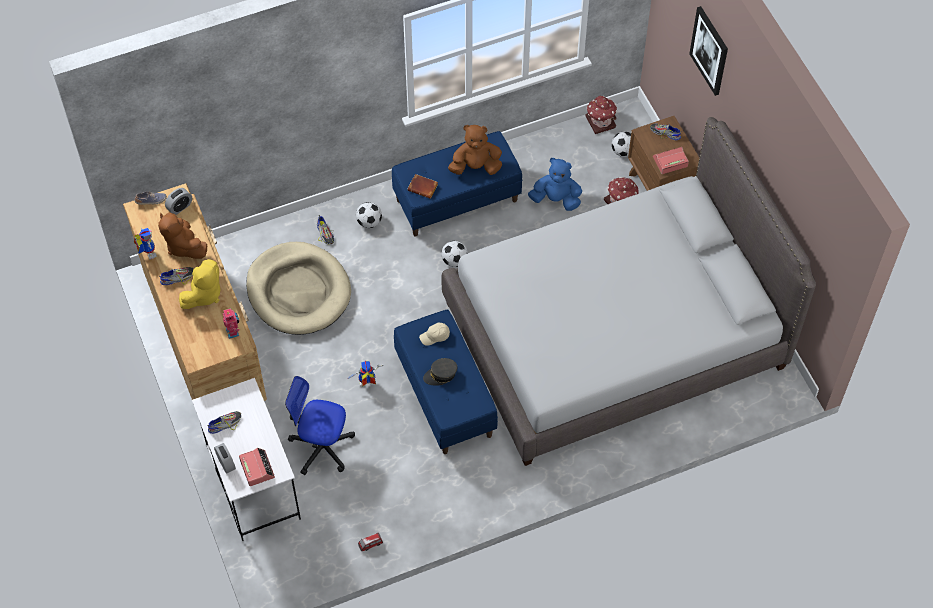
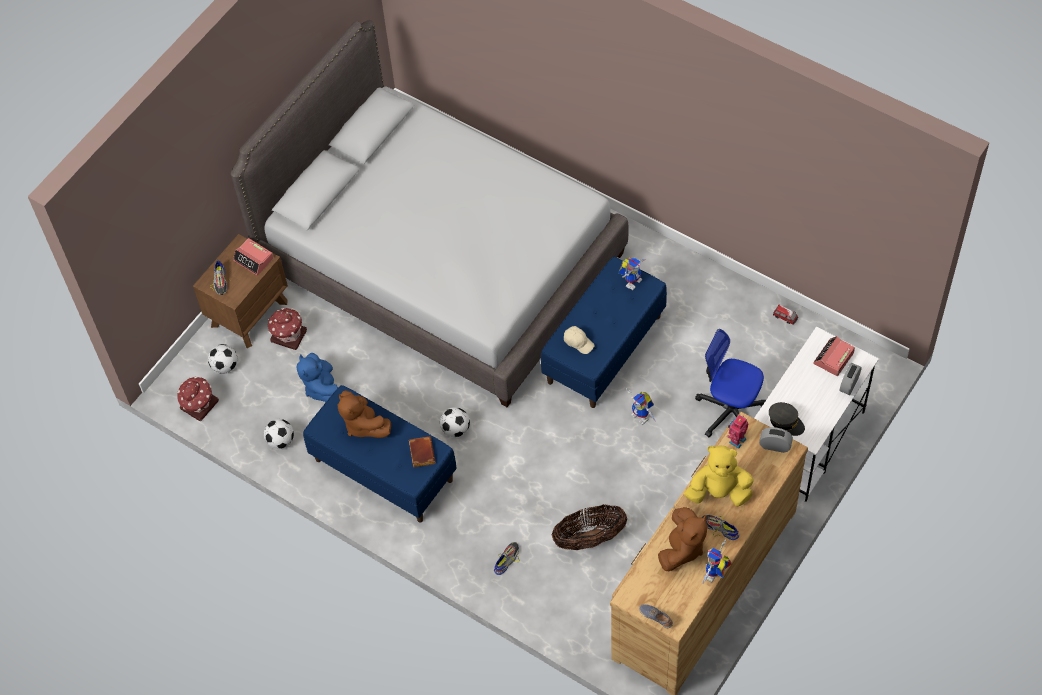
camera: 120 degrees left, 0 degrees up
(180, 207) = (642, 585): alarm clock -> alarm clock (775, 446)
(225, 423) = (814, 411): shoe -> none
(298, 291) = (589, 538): beige dog bed -> basket
(321, 446) = (730, 411): office chair -> office chair turned 135 degrees clockwise
(369, 222) = (464, 529): football -> football (280, 441)
(440, 375) = (613, 314): grey cap -> grey cap (785, 422)
(461, 407) = (632, 280): none -> toy robot
(710, 50) = (182, 165): picture -> none

